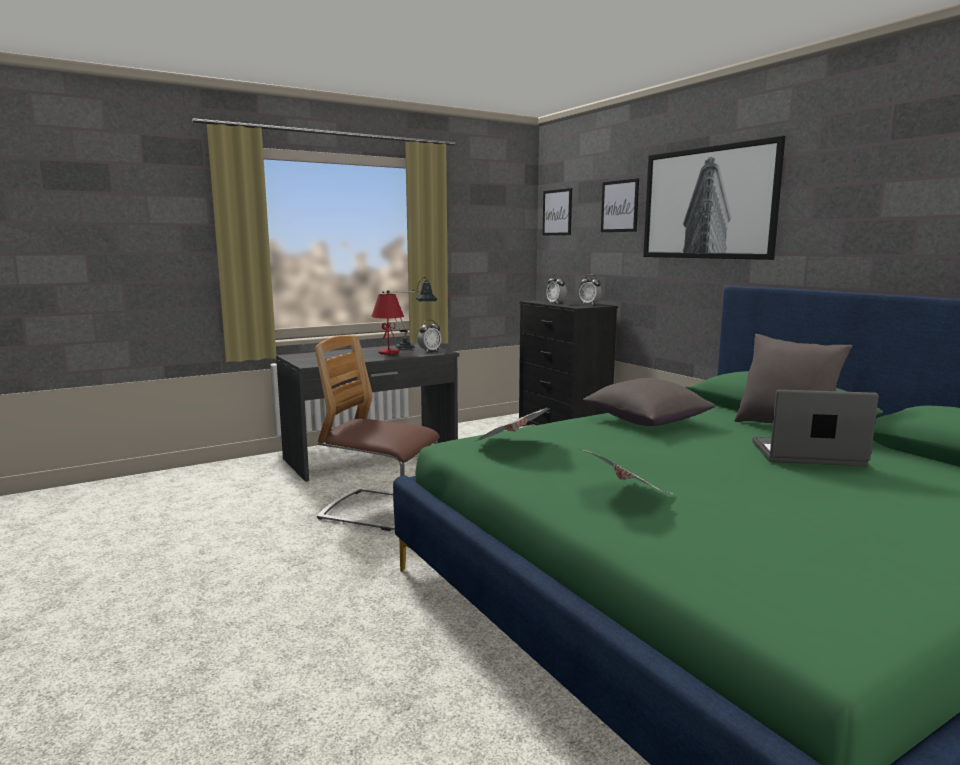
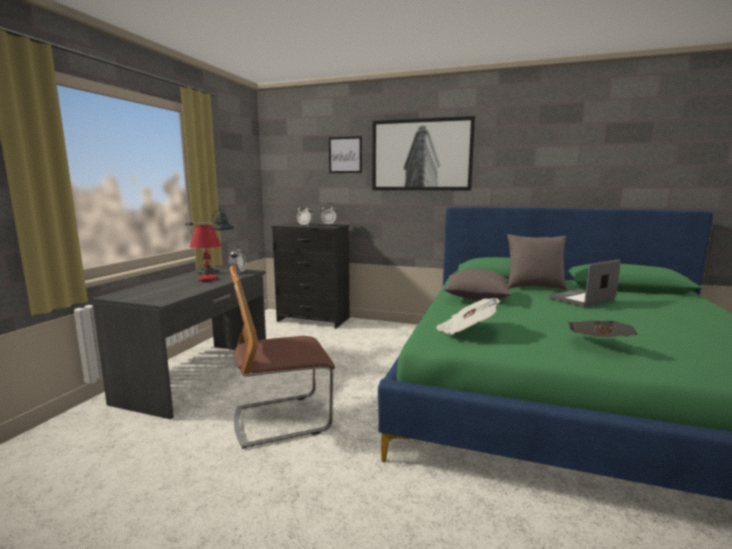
camera: 40 degrees left, 0 degrees up
(557, 212) = (283, 158): picture -> none

